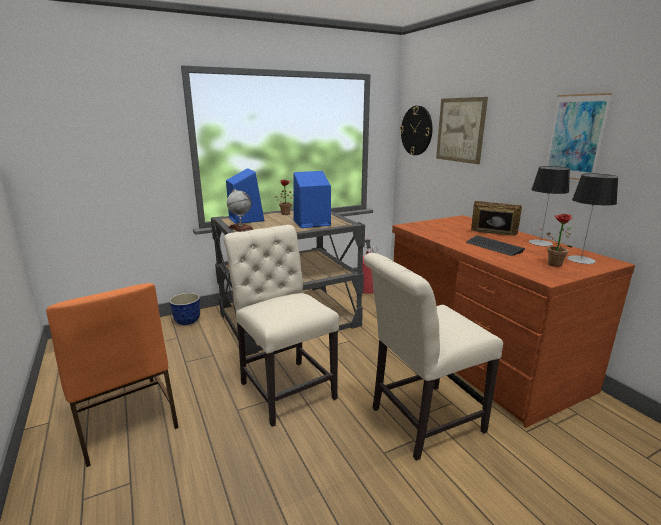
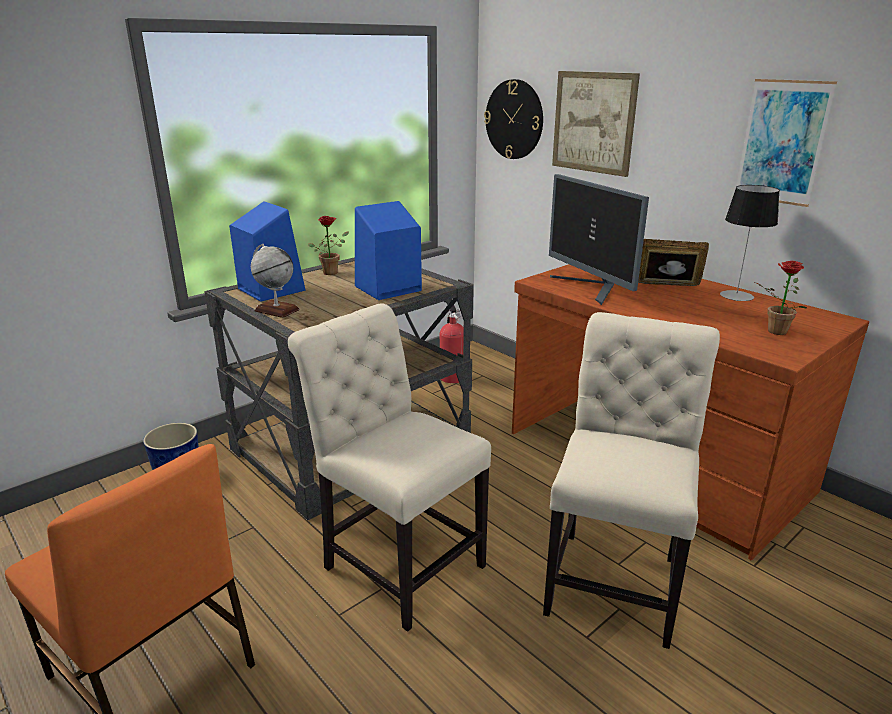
camera: 15 degrees left, 5 degrees up
(420, 421) = (615, 579): beige chair -> beige chair turned 150 degrees clockwise
(439, 232) = (591, 288): none -> monitor
(493, 247) = (682, 309): keyboard -> none
(580, 260) = (803, 320): table lamp -> none

